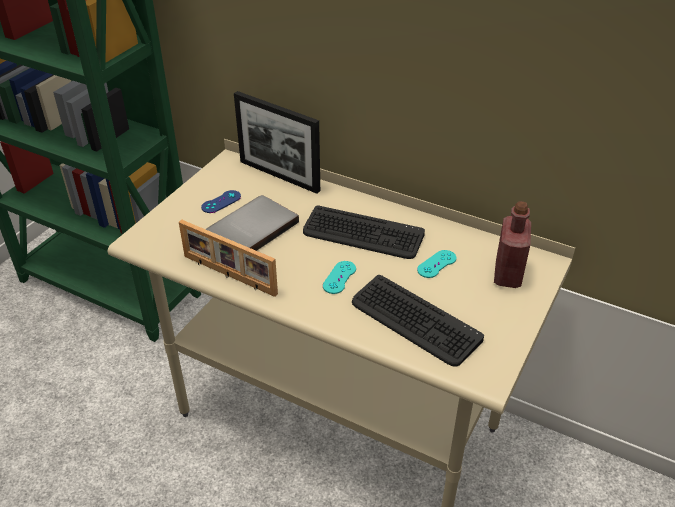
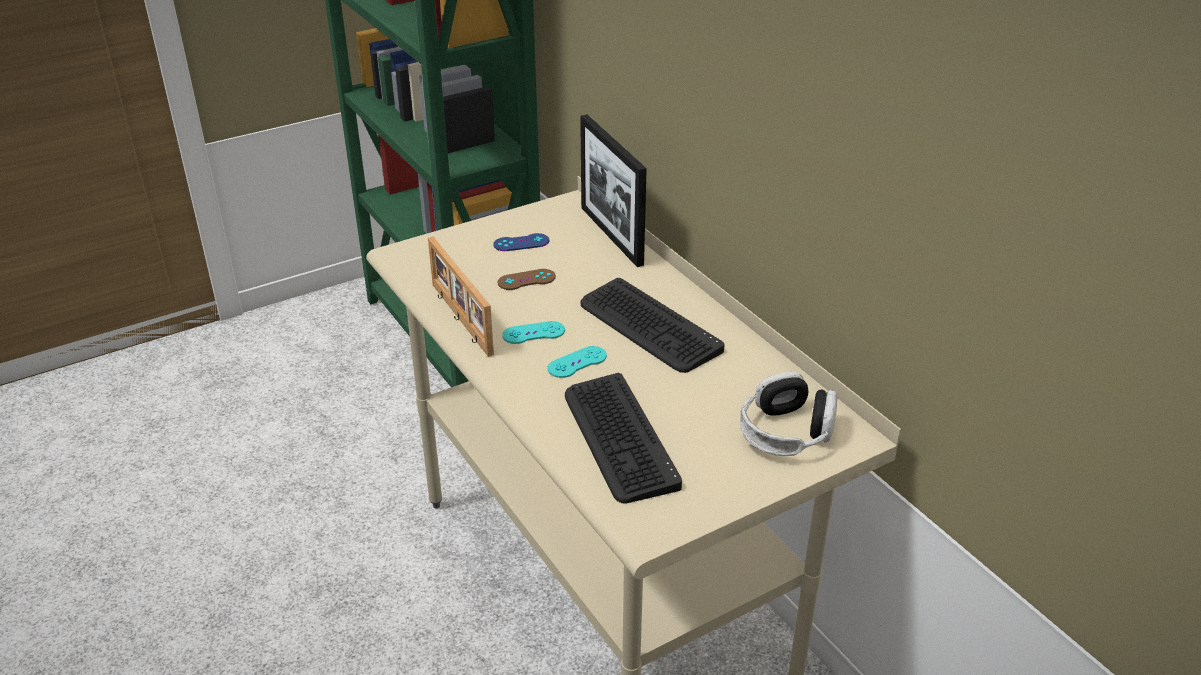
camera: 30 degrees right, 5 degrees down
(250, 229) = (526, 280): grey book -> brown game controller
(436, 264) = (707, 389): turquoise game controller -> turquoise game controller (533, 333)
(507, 275) = (786, 432): red bottle -> headphones

